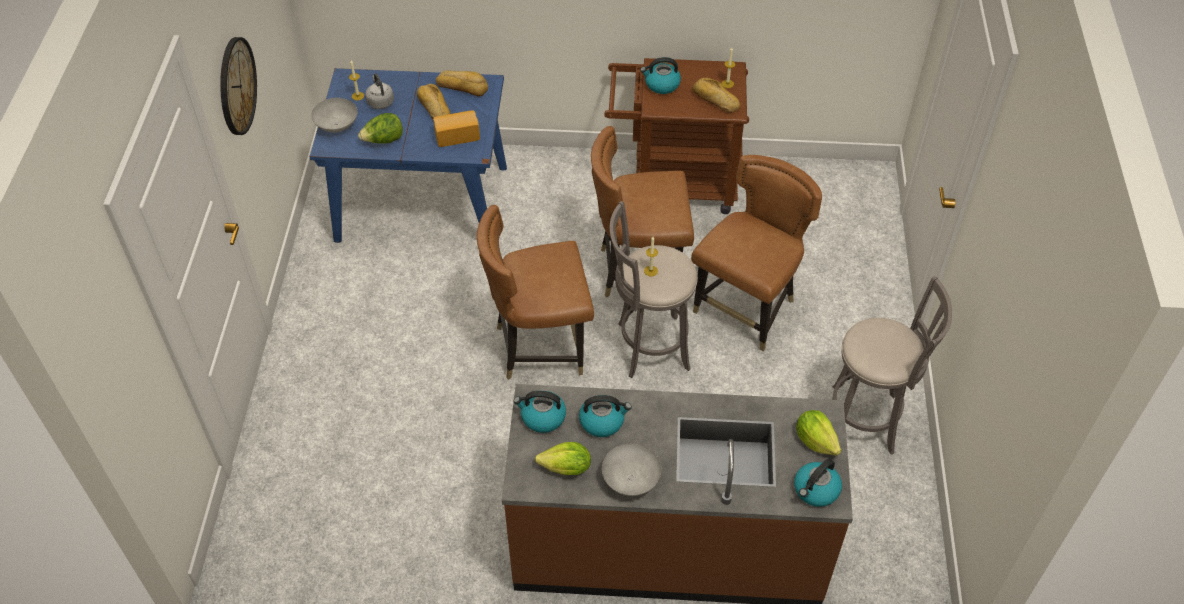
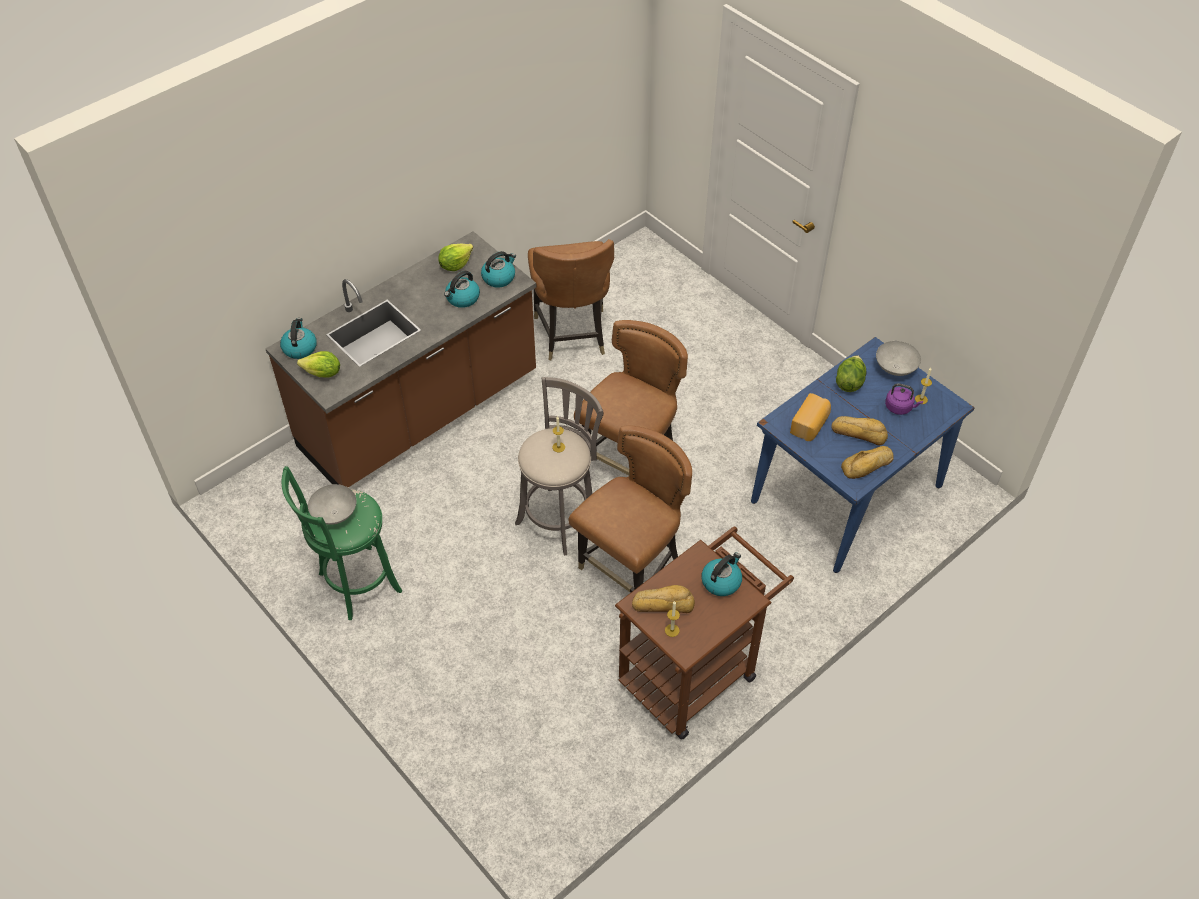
camera: 135 degrees right, 0 degrees up
(236, 86) = (897, 222): wall clock -> none
(380, 102) = (900, 407): grey kettle -> purple kettle
(629, 480) = (414, 282): grey bowl -> grey bowl (335, 513)
(746, 309) = (520, 602): brown chair -> brown chair (572, 334)
(867, 420) = (356, 585): grey stool -> green stool

